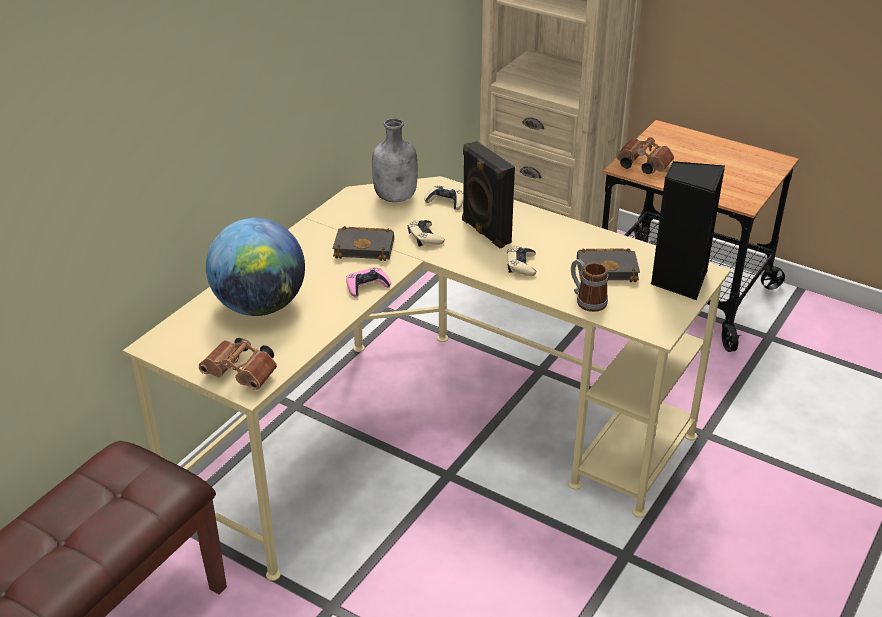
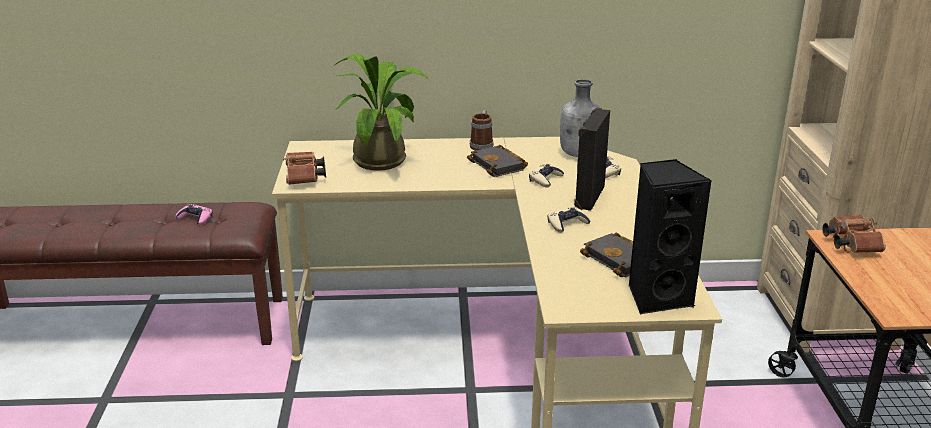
camera: 55 degrees right, 10 degrees down
(260, 306) = (383, 159): globe -> potted plant
(367, 286) = (453, 181): pink game controller -> pink game controller (195, 218)
(586, 300) = (560, 264): mug -> mug (482, 145)

